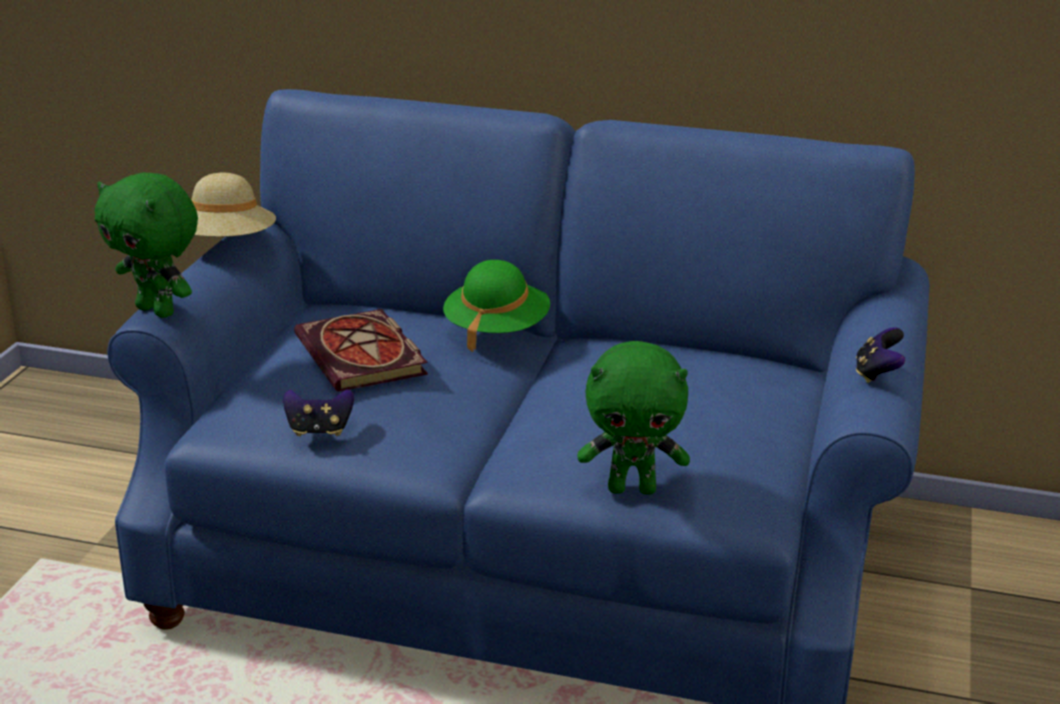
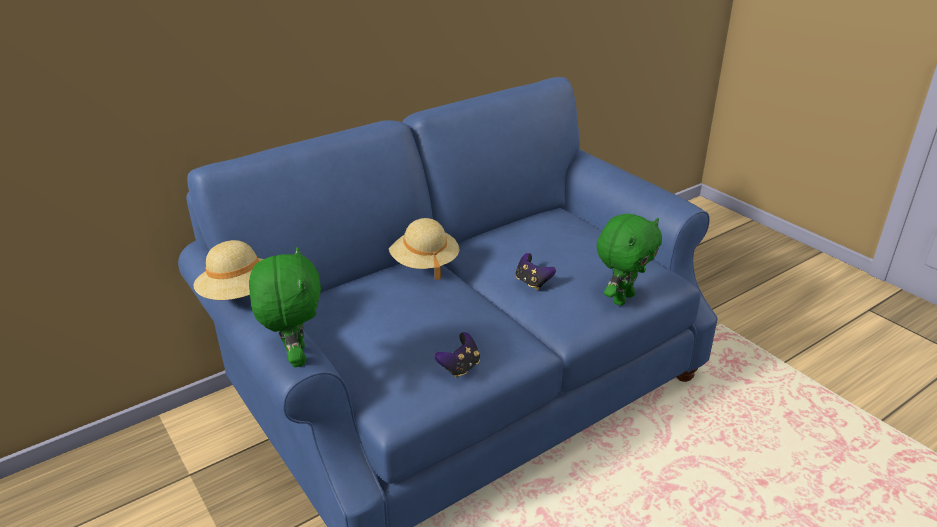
camera: 50 degrees left, 5 degrees up
(158, 311) = (295, 357): green plush toy -> green plush toy turned 90 degrees counterclockwise
(364, 357) = (407, 314): book -> none
(496, 330) = (424, 263): green hat -> beige hat
(877, 374) = (651, 188): game controller -> game controller (532, 282)

